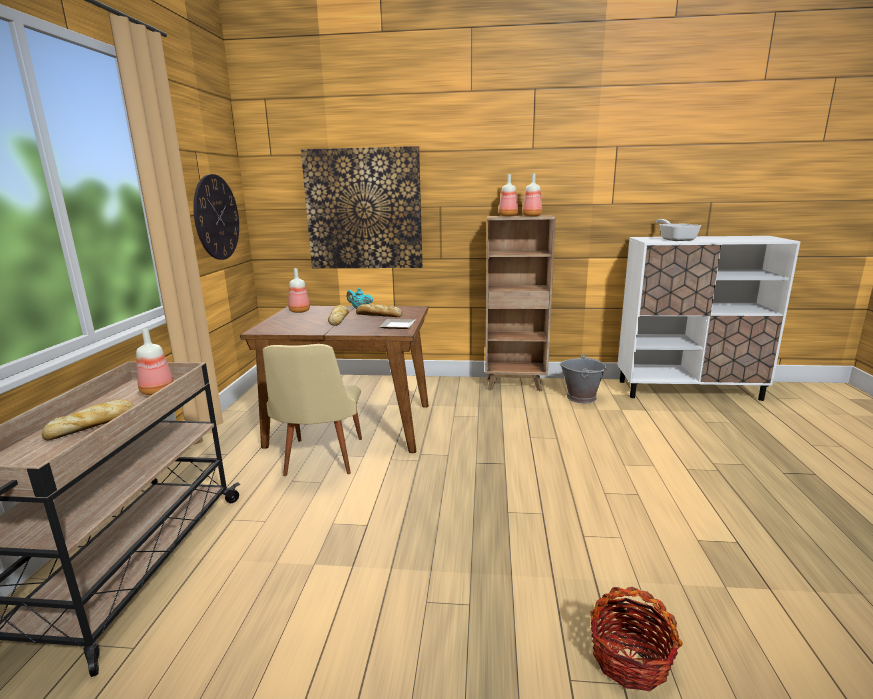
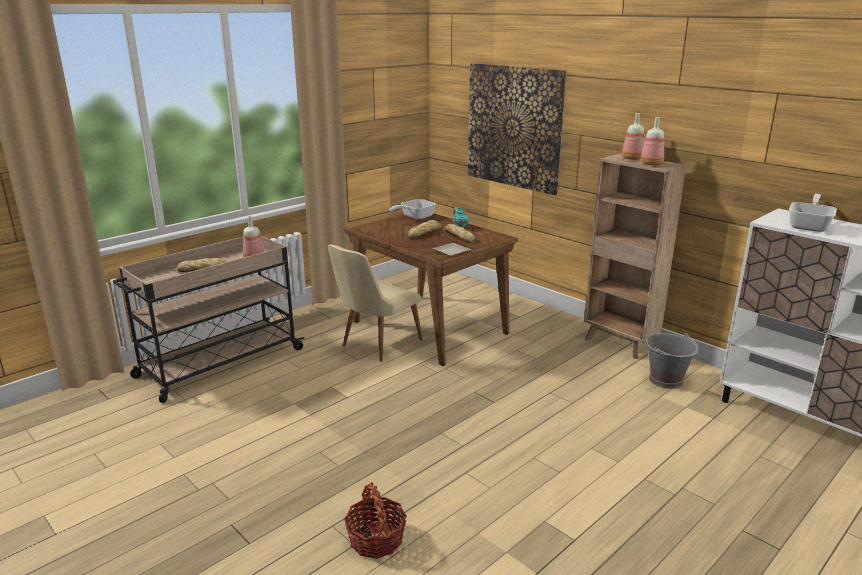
camera: 40 degrees right, 5 degrees up
(216, 217) = (387, 122): wall clock -> none
(299, 311) = (414, 217): bottle -> frying pan

